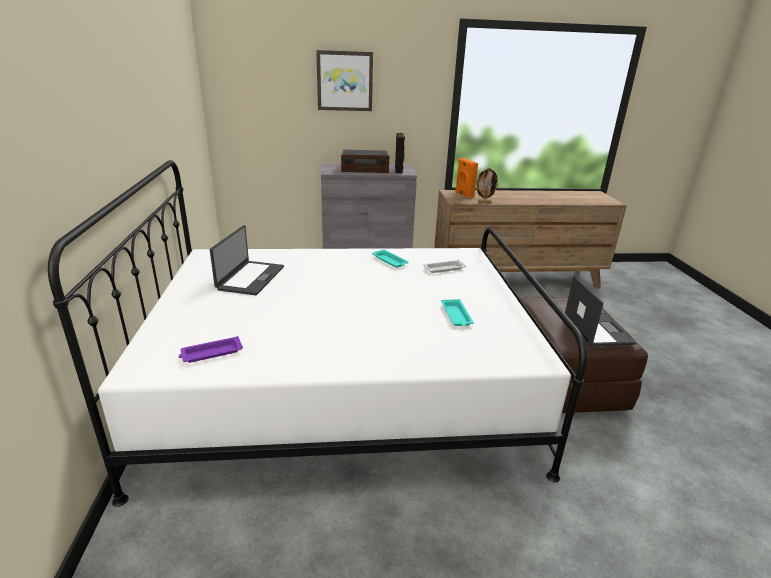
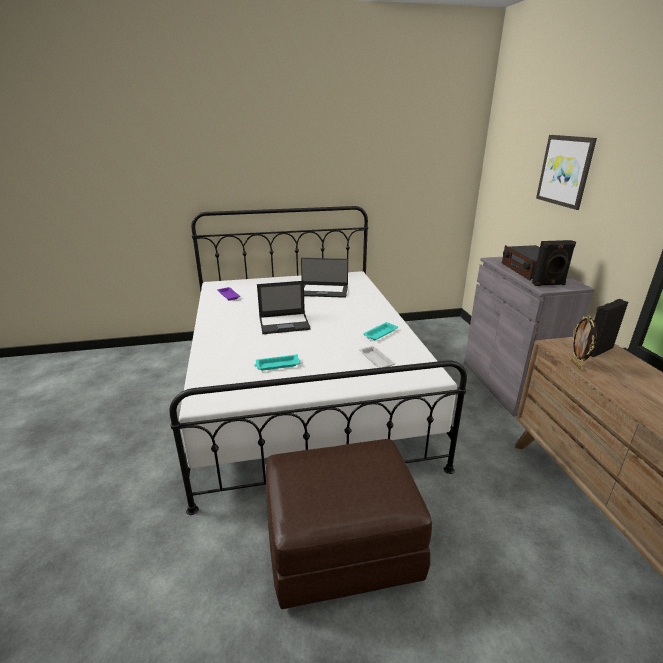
camera: 85 degrees right, 0 degrees up
(463, 194) = (597, 350): orange speaker -> black speaker
(596, 329) = (317, 492): laptop -> laptop (285, 323)

